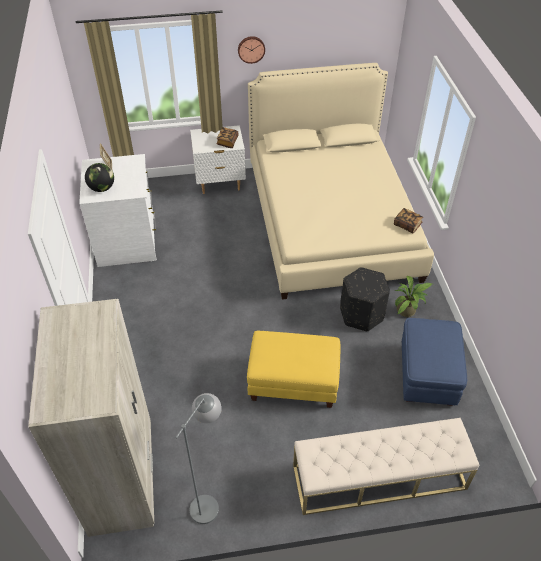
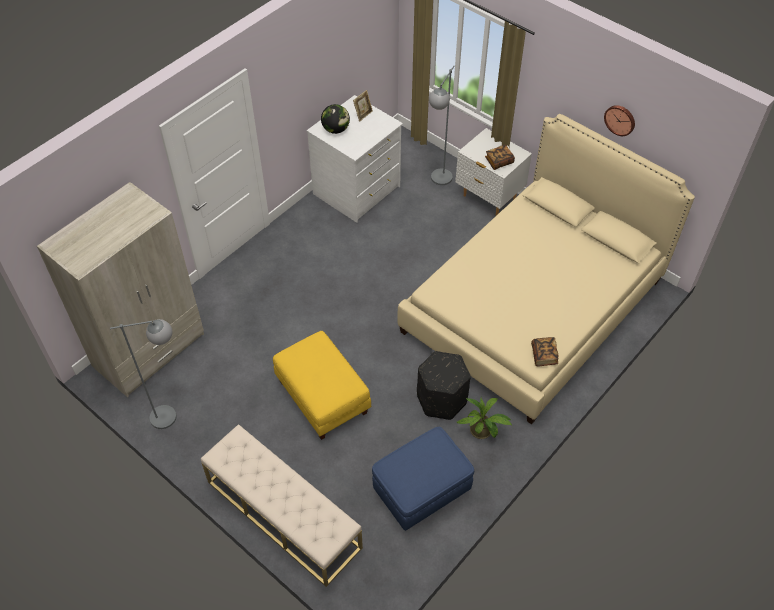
camera: 50 degrees right, 5 degrees up
(176, 197) = (438, 182): none -> grey floor lamp
(251, 49) = (559, 85): wall clock -> wall clock (620, 119)

